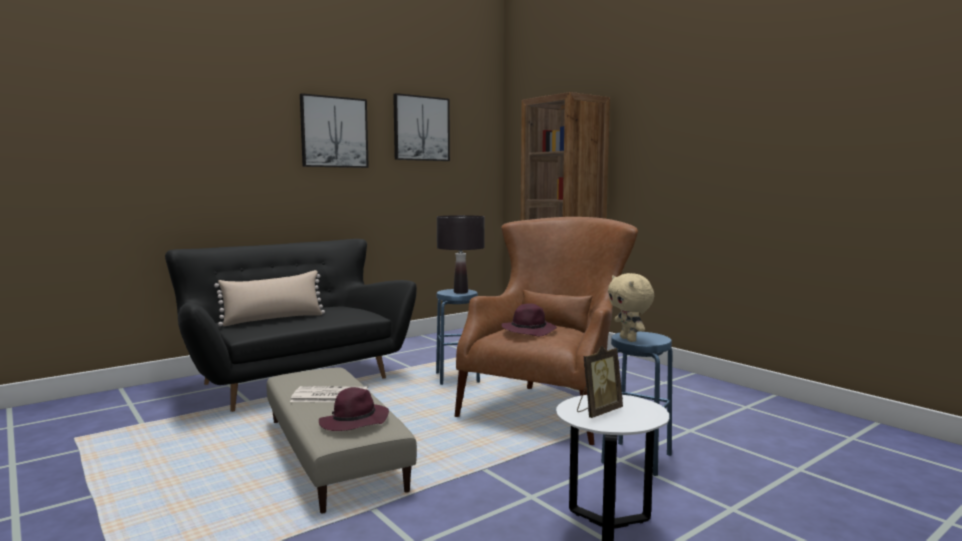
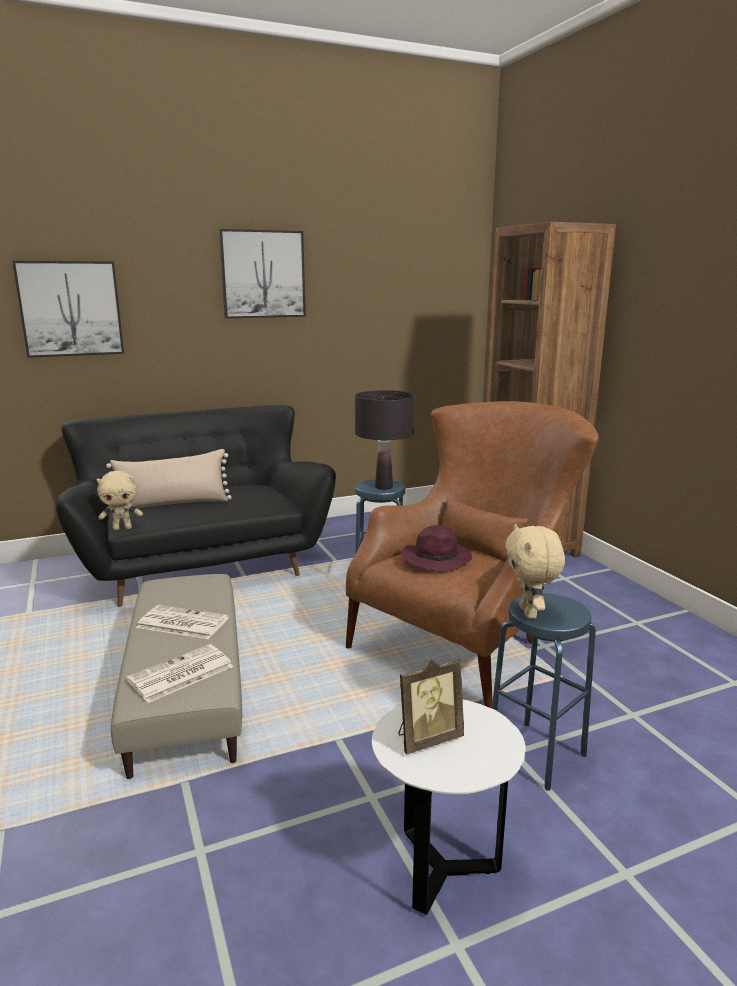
camera: 15 degrees right, 10 degrees up
(239, 336) = (122, 528): none -> beige plush toy
(354, 423) = (180, 674): purple hat -> newspaper
(421, 128) = (376, 263): picture -> picture (70, 309)

